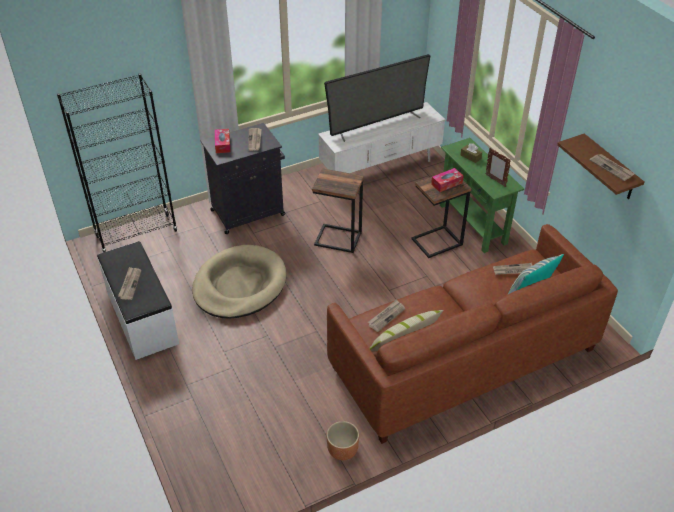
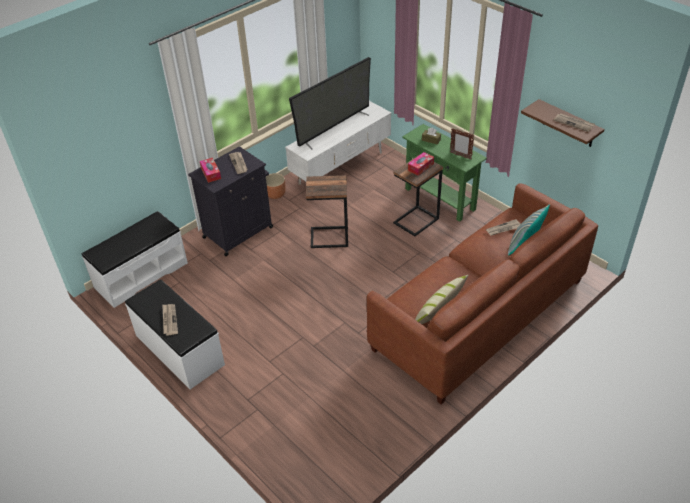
camera: 15 degrees left, 0 degrees up
(136, 234) = (141, 275): black bookcase -> white bench
(239, 285) = (258, 299): beige dog bed -> none
(342, 451) = (410, 419): brown planter -> brown planter (275, 195)
(386, 316) = (415, 292): newspaper -> none

